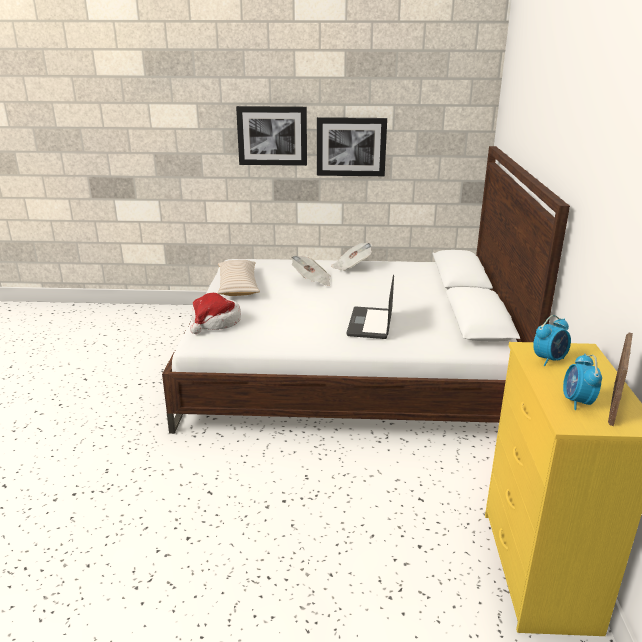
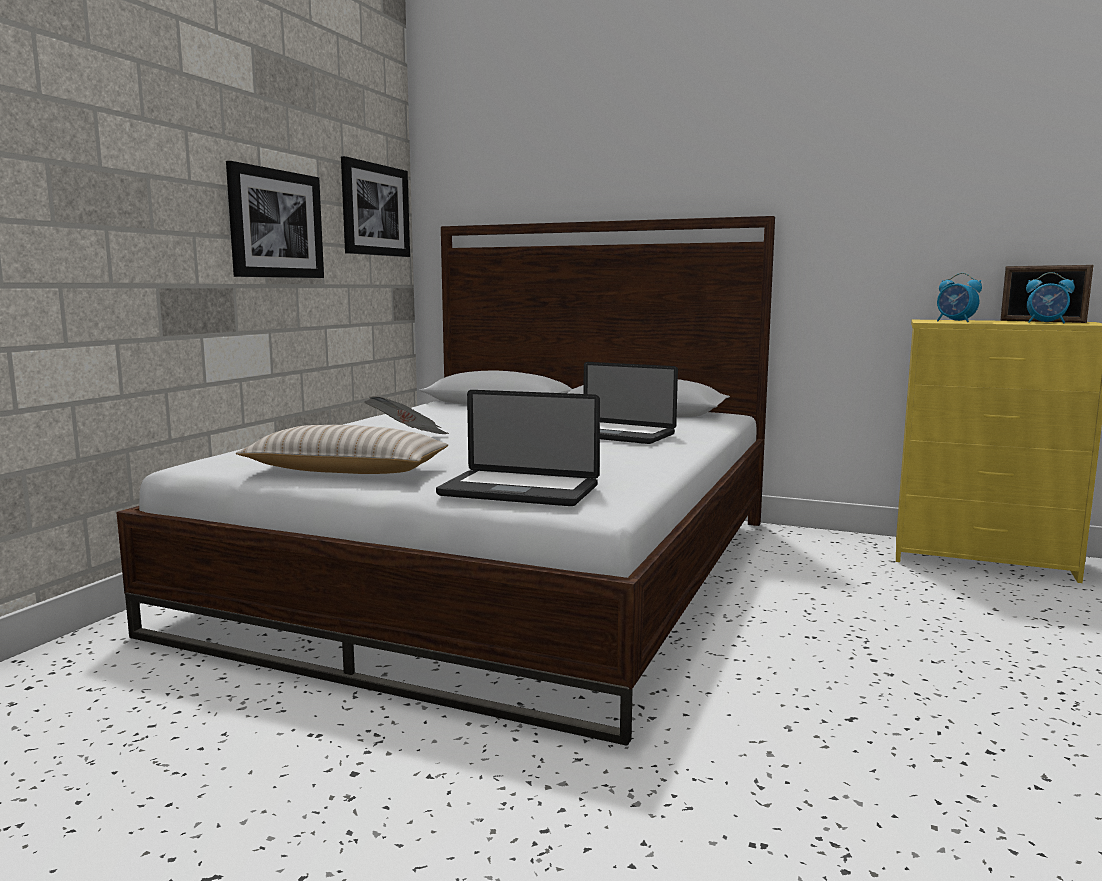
camera: 70 degrees left, 15 degrees down
(215, 322) = (518, 491): hat -> laptop
(272, 136) = (155, 189): picture -> picture (375, 210)
(351, 267) = (378, 423): newspaper -> none
(549, 359) = (955, 321): alarm clock -> alarm clock turned 150 degrees clockwise

